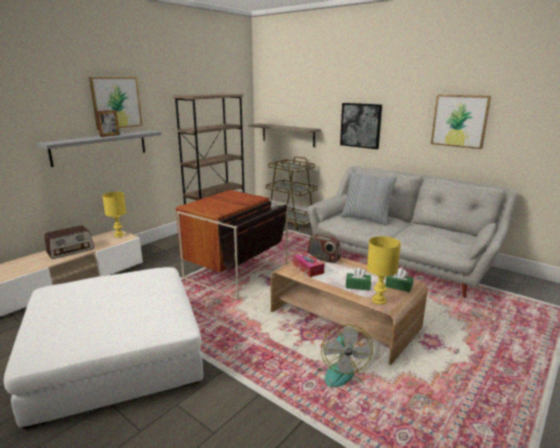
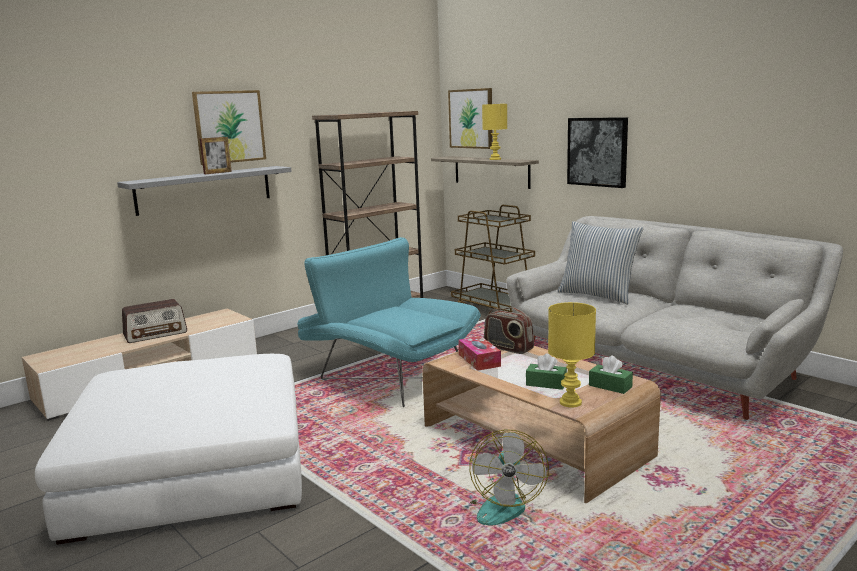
camera: 10 degrees right, 5 degrees down
(119, 235) = (226, 316): yellow table lamp -> yellow table lamp (495, 159)
(235, 273) = (388, 375): side table -> turquoise armchair
(459, 121) = (747, 137): picture -> picture (471, 118)

